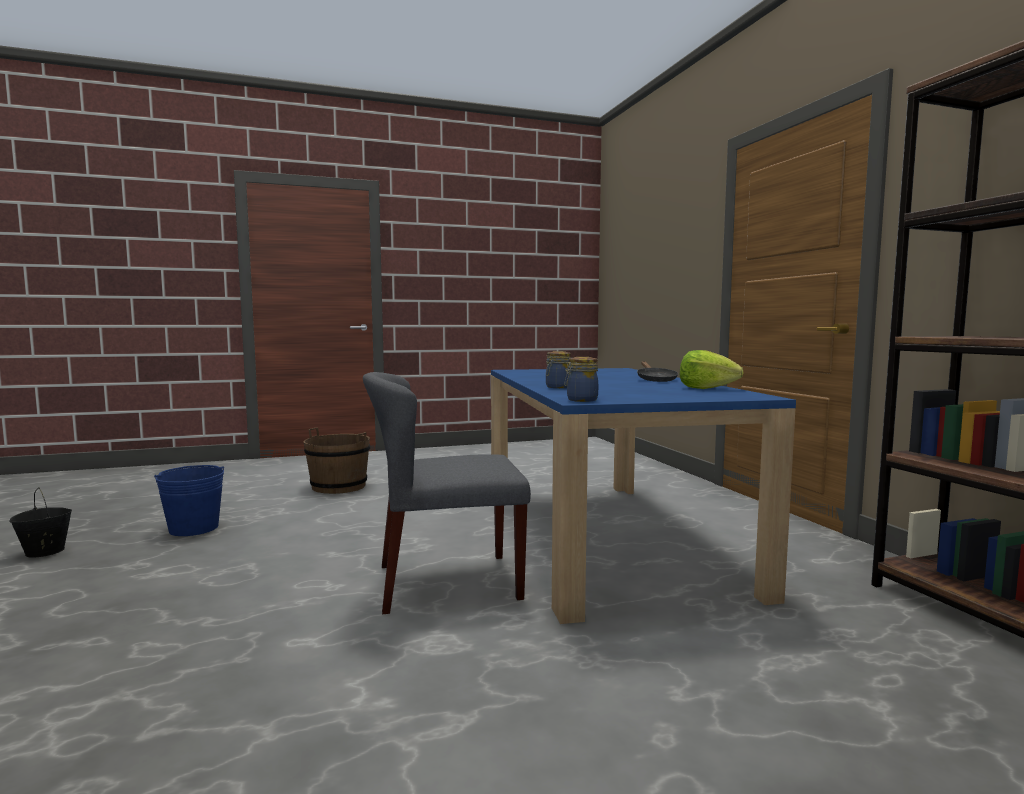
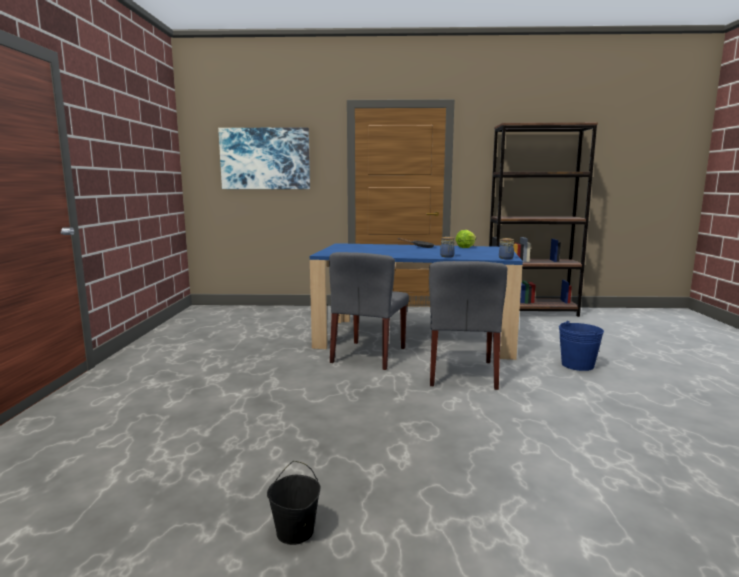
camera: 70 degrees left, 5 degrees up
(194, 528) = (288, 451): blue bucket -> blue bucket (577, 365)
(339, 486) = (218, 391): brown bucket -> none
(488, 521) = (369, 355): none -> grey chair
(651, 252) = (265, 158): none -> picture

